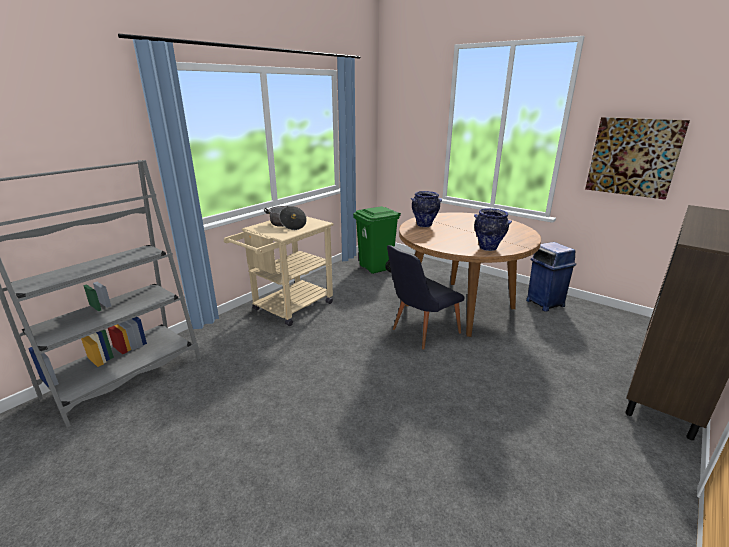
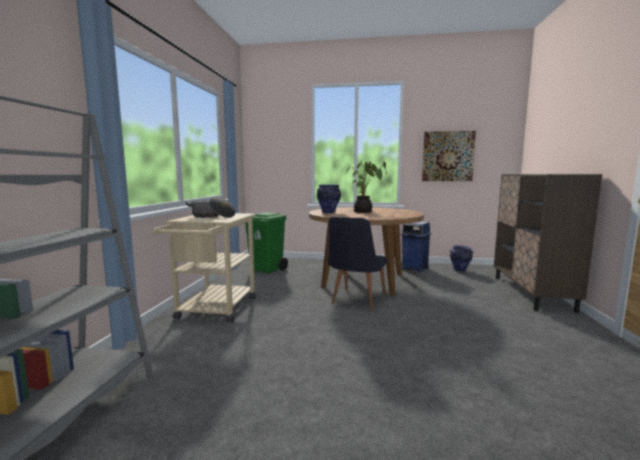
camera: 30 degrees left, 15 degrees down
(467, 230) = (364, 212): none -> potted plant
(488, 248) = (397, 216): vase -> vase (460, 270)

